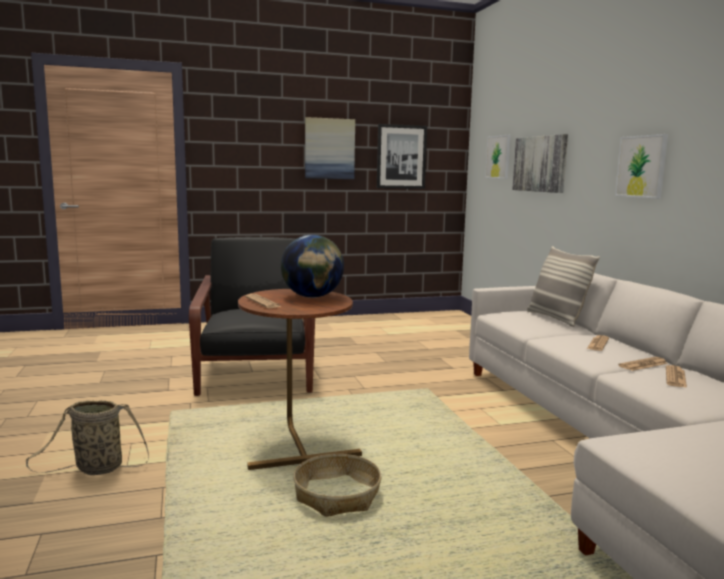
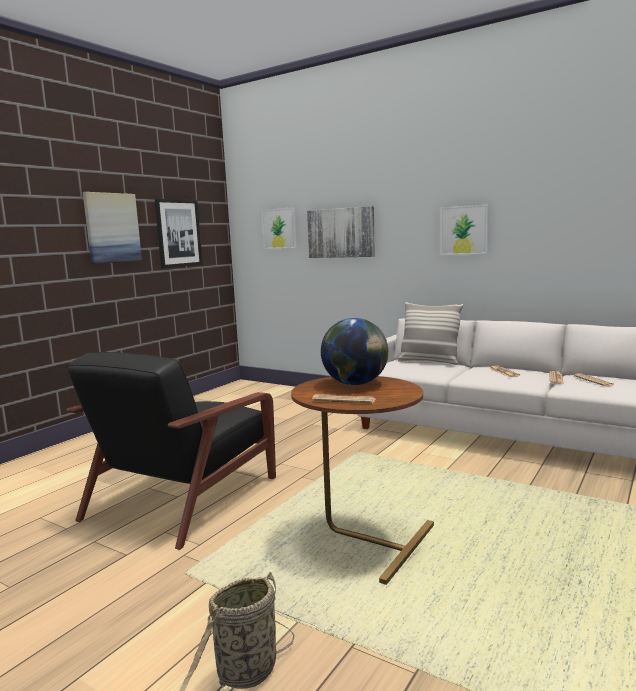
camera: 40 degrees left, 0 degrees up
(257, 373) = (185, 496): black armchair -> black armchair turned 105 degrees counterclockwise
(337, 496) = (486, 565): basket -> none

